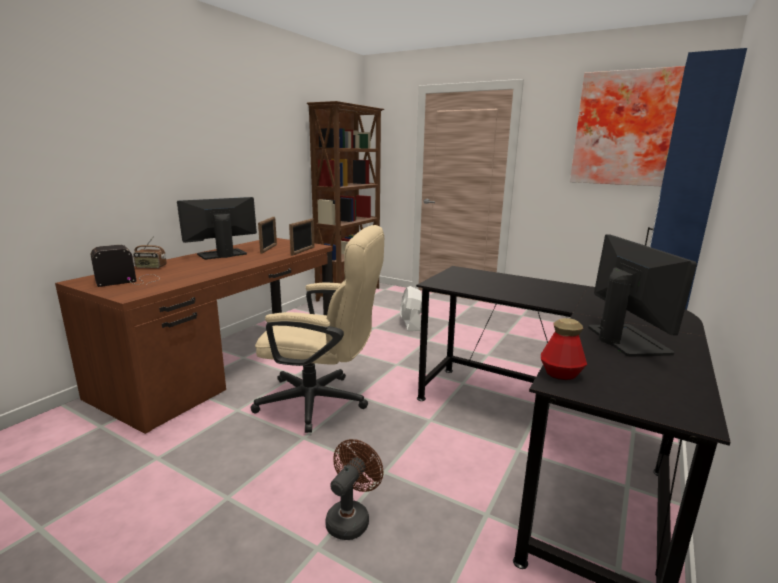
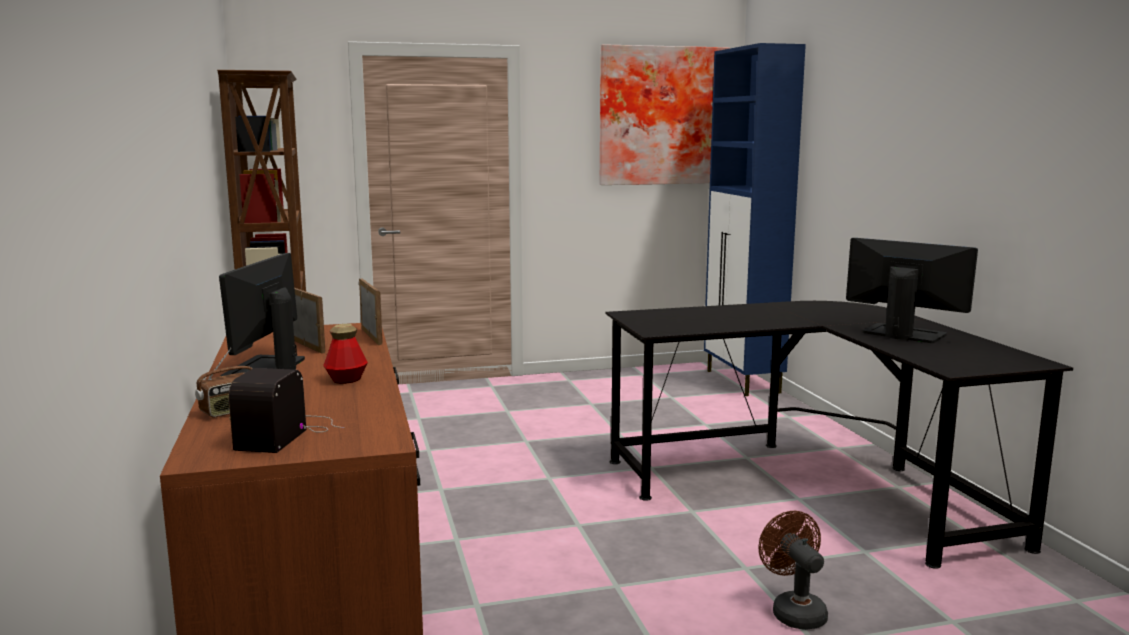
camera: 45 degrees left, 5 degrees down
(322, 402) = (558, 548): beige office chair -> none
(411, 324) = (466, 430): white fan -> none
(561, 374) = (939, 364): bottle -> bottle (346, 380)

